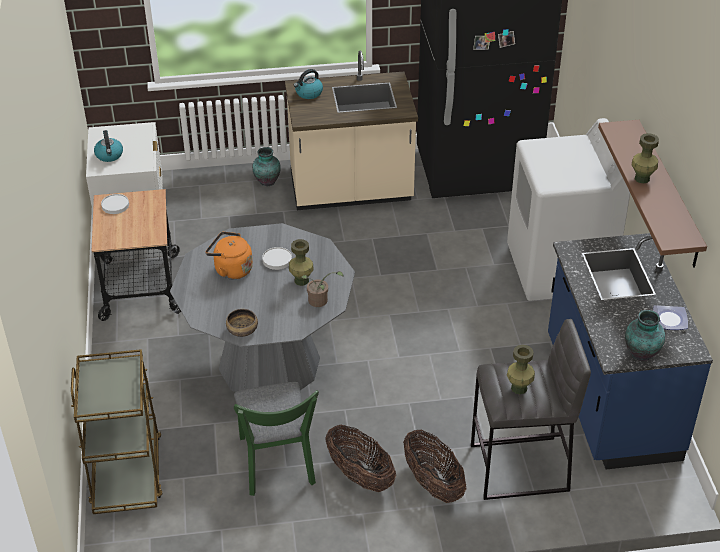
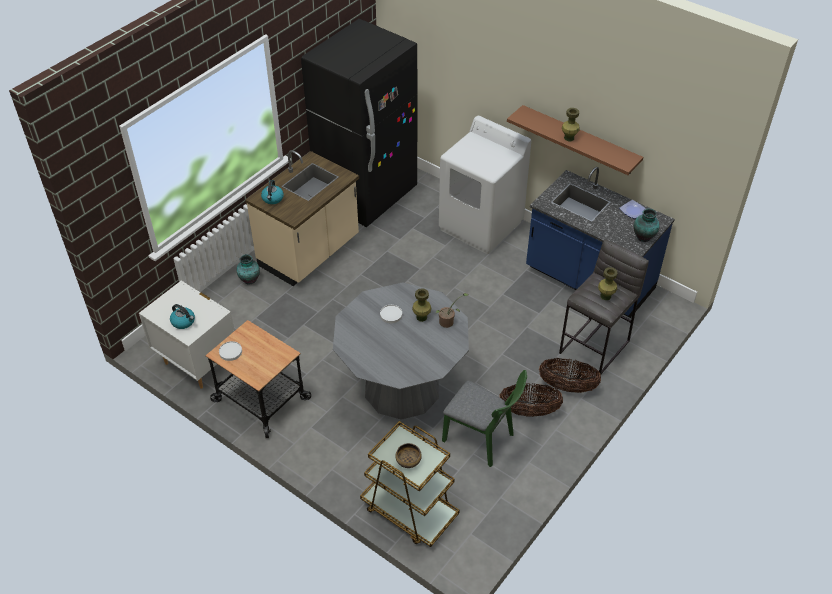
camera: 45 degrees left, 5 degrees up
(231, 269) = (373, 339): orange kettle -> none
(242, 330) = (430, 368): bowl -> bowl (408, 460)

